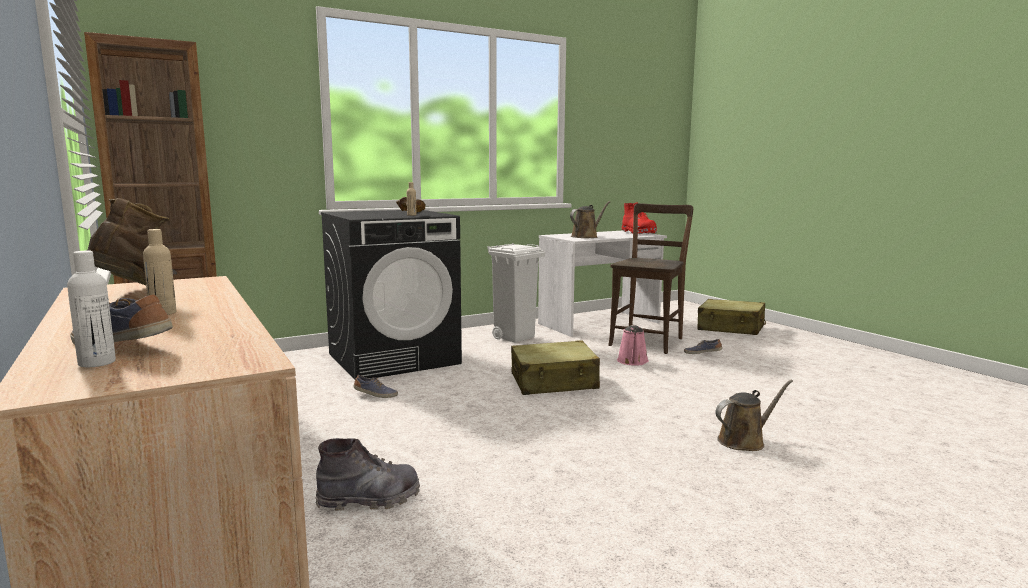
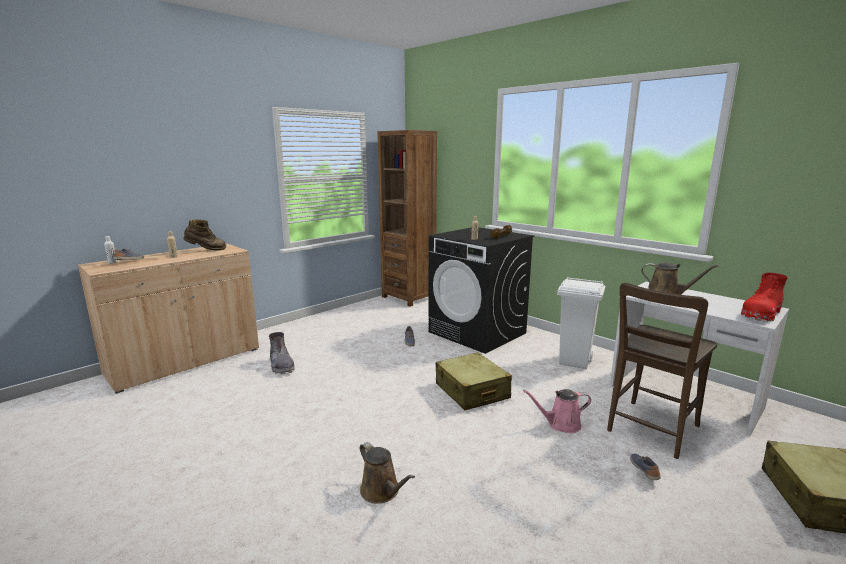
camera: 75 degrees right, 5 degrees up
(648, 341) = (650, 430): brown chair -> brown chair turned 120 degrees clockwise

